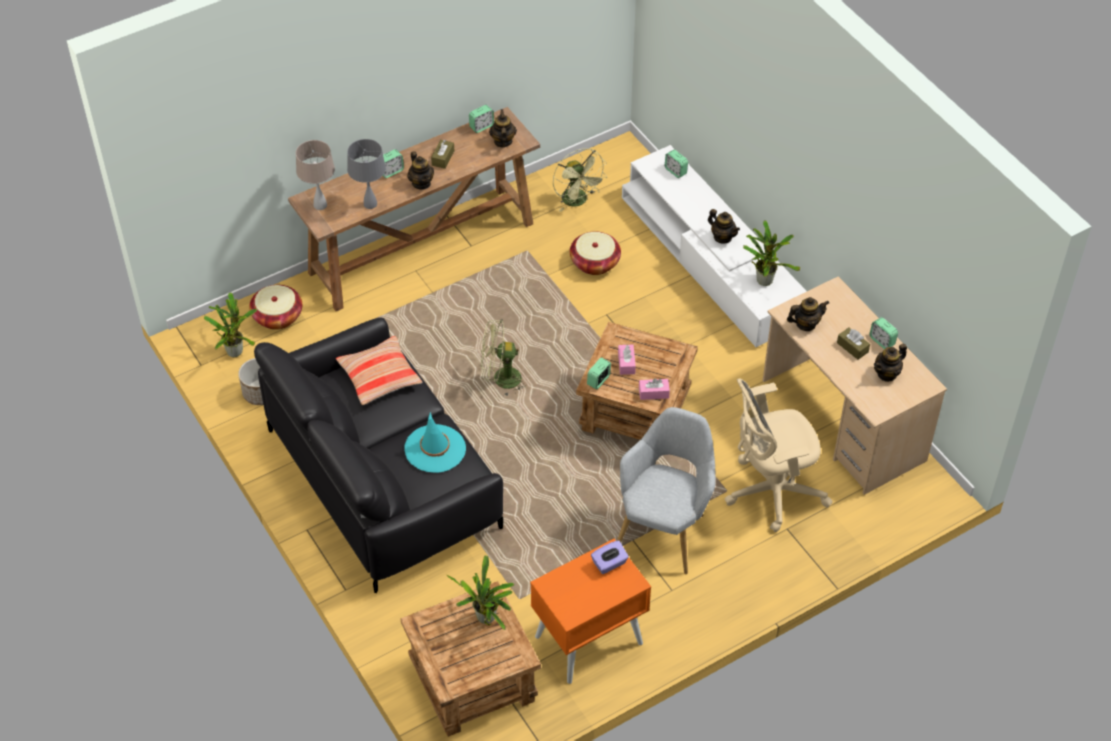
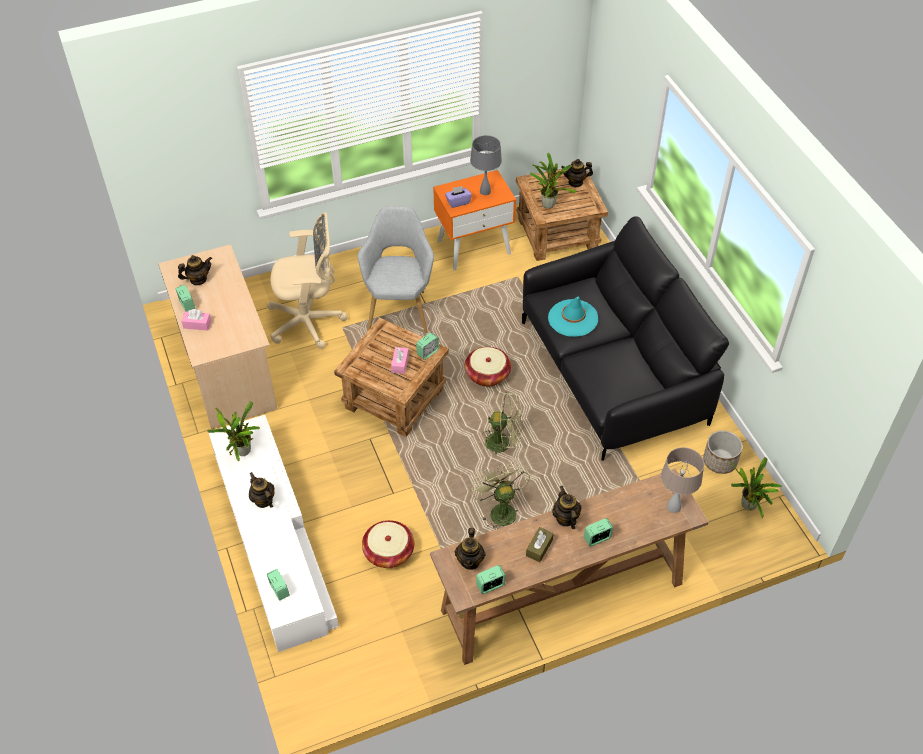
camera: 170 degrees left, 0 degrees up
(277, 316) = (710, 537): basket -> basket (487, 374)
(370, 204) = (621, 500): grey table lamp -> grey table lamp (485, 191)
(379, 376) = (615, 384): pillow -> none
(578, 201) = (386, 633): green fan -> green fan (499, 510)
(653, 393) = (385, 336): pink tissue box -> pink tissue box (197, 324)
(664, 529) = (399, 307): grey armchair -> grey armchair turned 150 degrees clockwise
(806, 324) = (242, 327): teapot -> teapot (575, 182)
(852, 347) = (214, 303): brown tissue box -> none

